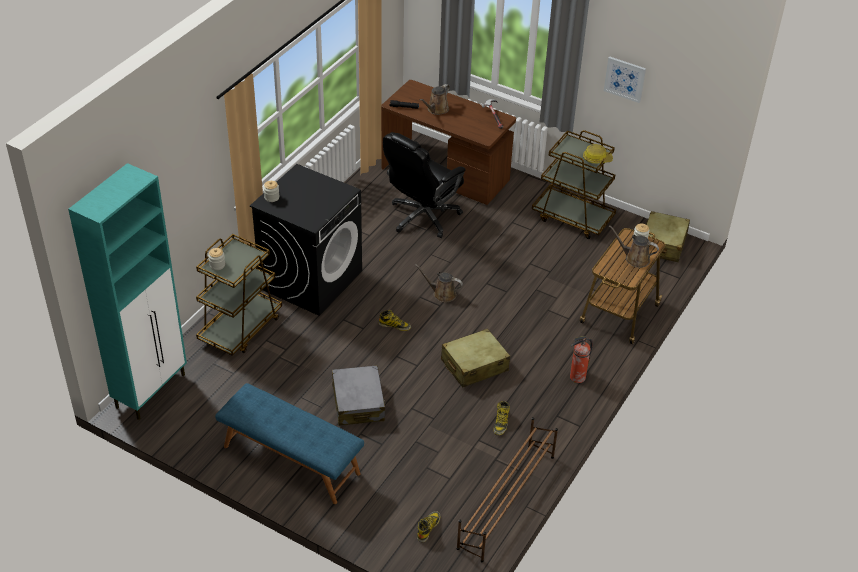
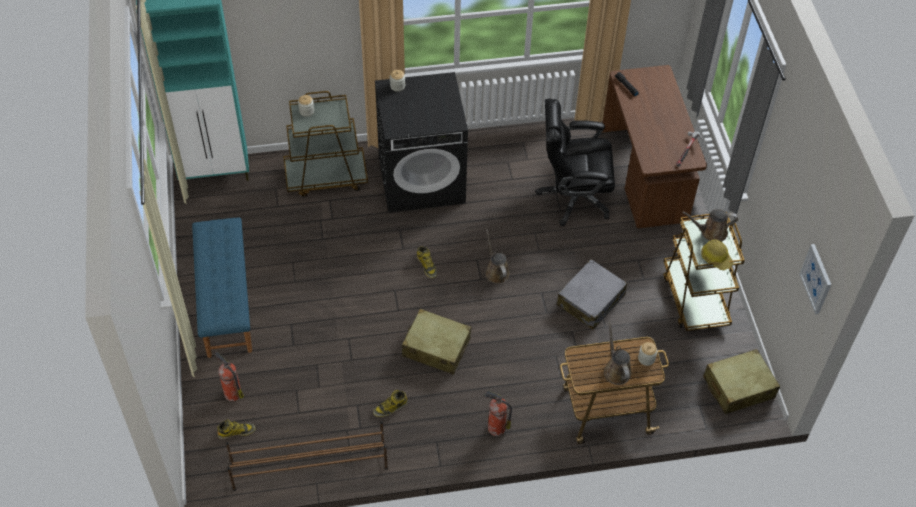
camera: 50 degrees right, 10 degrees up
(358, 402) = (321, 300): grey suitcase -> grey suitcase (591, 300)
(387, 509) = (232, 393): none -> fire extinguisher
(436, 110) = (649, 108): brown watering can -> brown watering can (711, 232)
(625, 79) = (782, 200): picture -> picture (816, 279)

